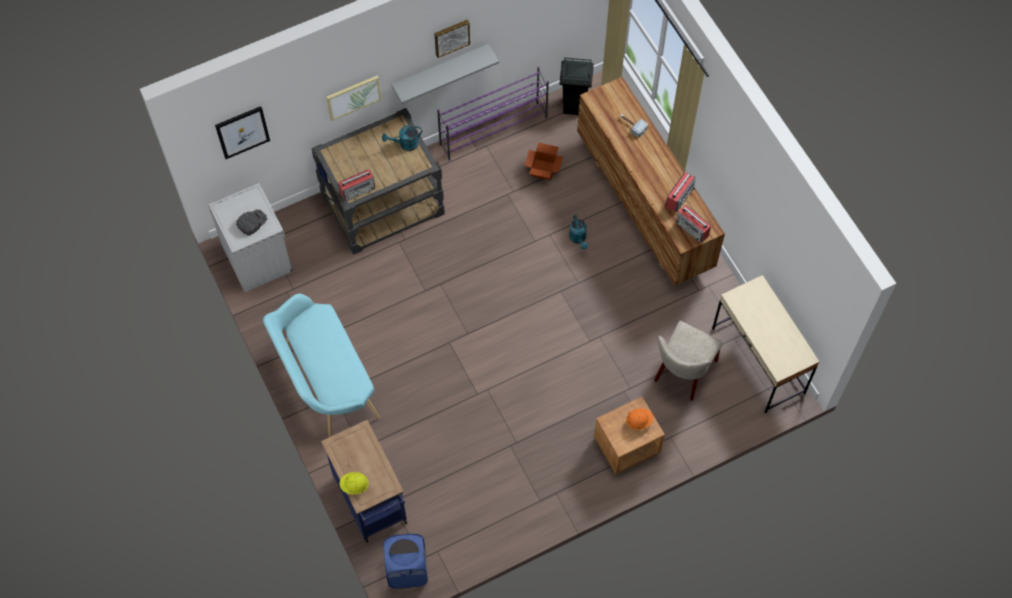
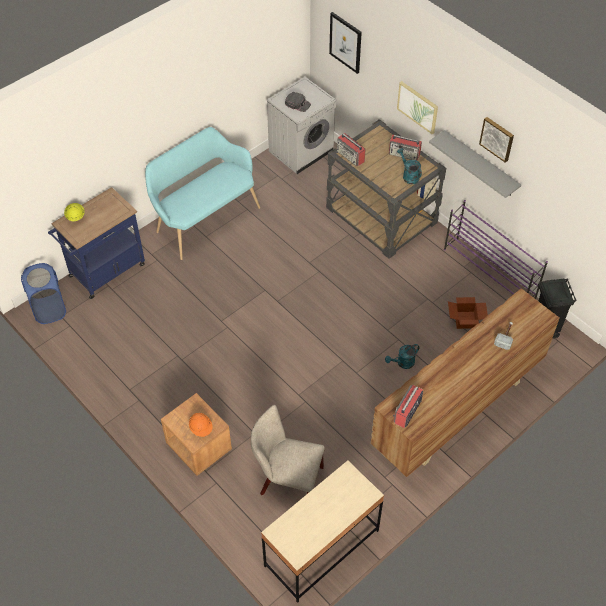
camera: 75 degrees right, 10 degrees down
(679, 197) = (440, 393): radio -> radio (404, 154)

